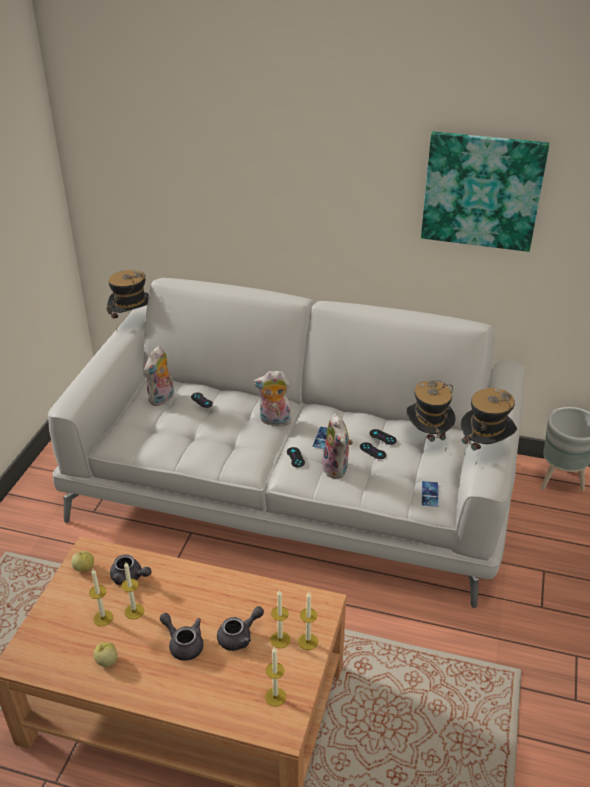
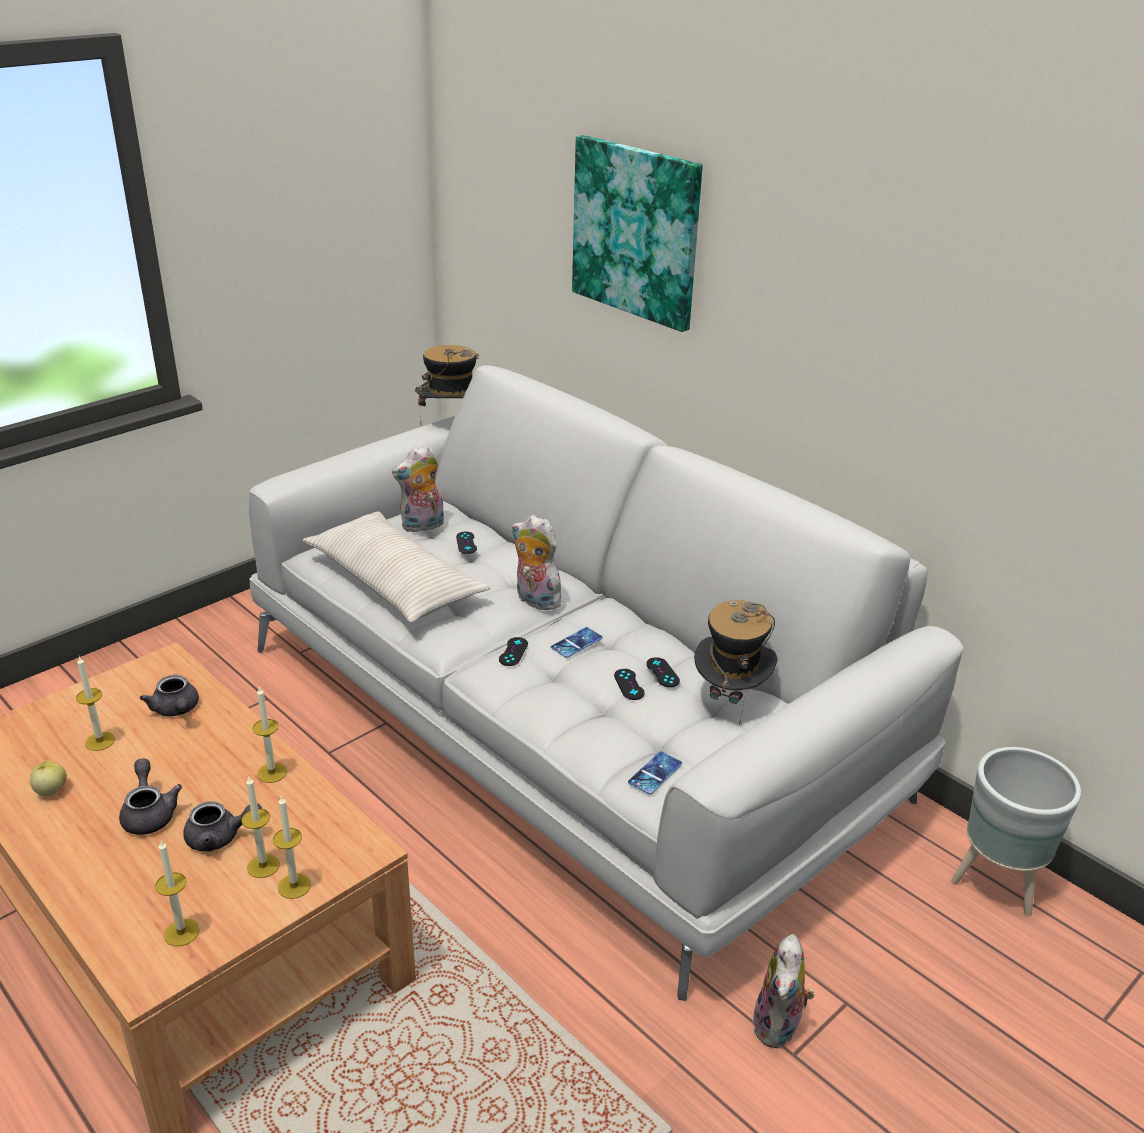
camera: 30 degrees right, 5 degrees down
(84, 568) = (142, 678): apple -> none
(134, 611) = (139, 749): candle -> candle (272, 773)
(182, 442) = (394, 582): none -> beige pillow
(337, 469) = (557, 688): plush toy -> plush toy (779, 1027)
(482, 191) = (936, 312): picture -> picture (636, 231)
(484, 449) = (761, 730): hat -> none

